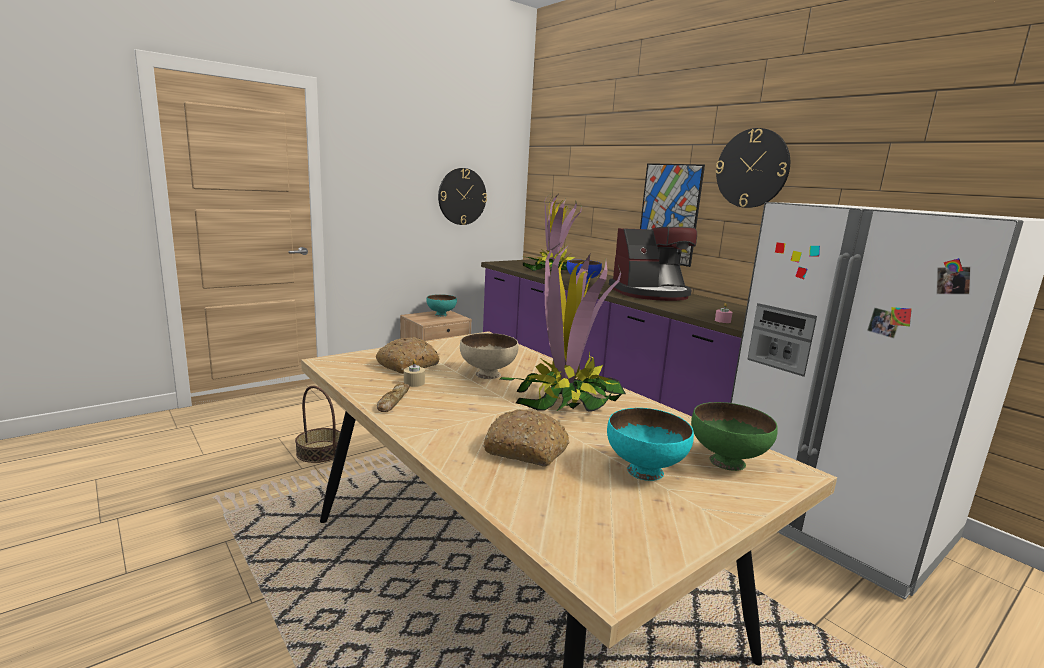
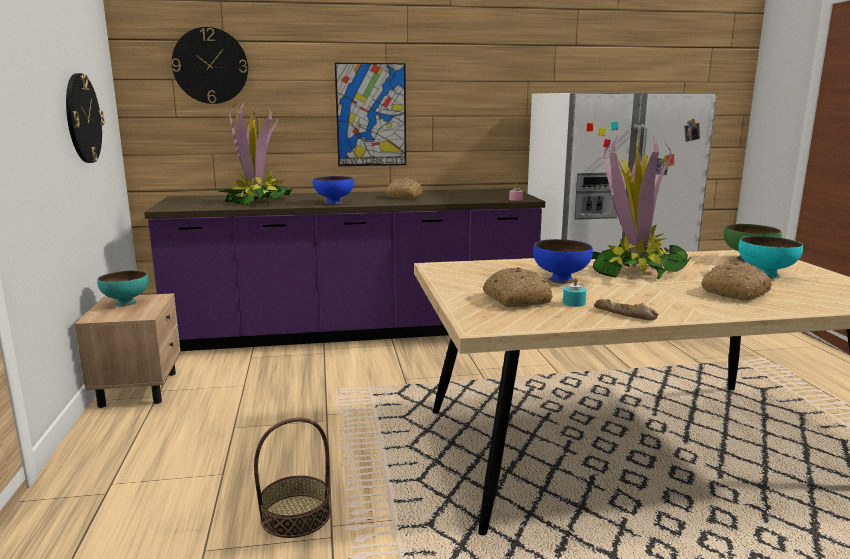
camera: 60 degrees left, 0 degrees up
(414, 383) = (574, 303): beige candle -> turquoise candle
(488, 374) = (560, 280): beige bowl -> blue bowl
(651, 293) = (404, 196): coffee machine -> bread
(752, 168) = (454, 66): wall clock -> wall clock (210, 66)

